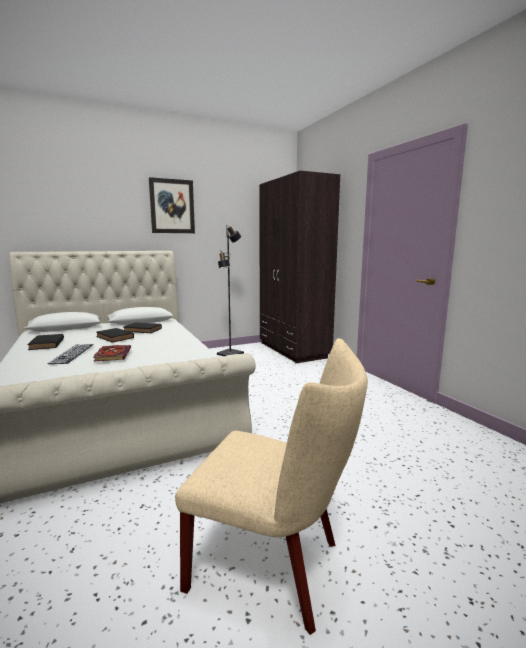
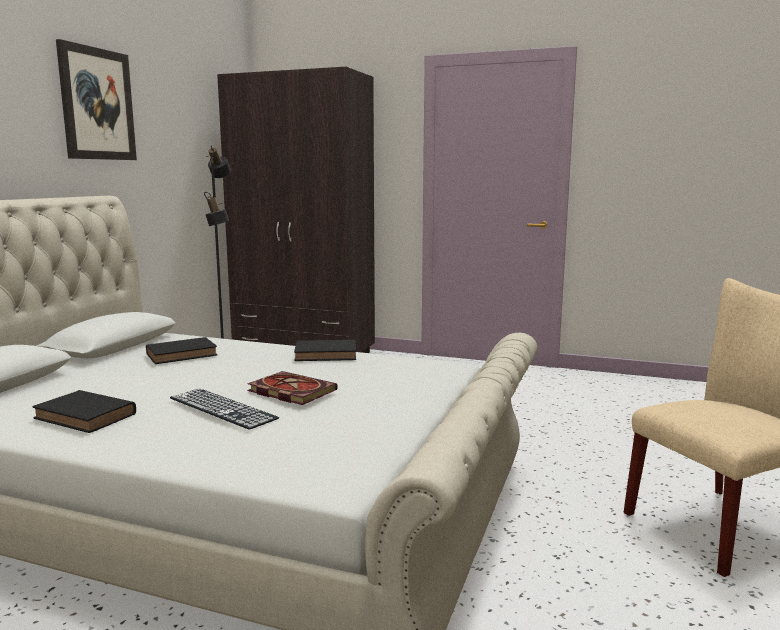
camera: 45 degrees left, 0 degrees up
(115, 337) = (182, 374): black book -> black book (327, 355)

